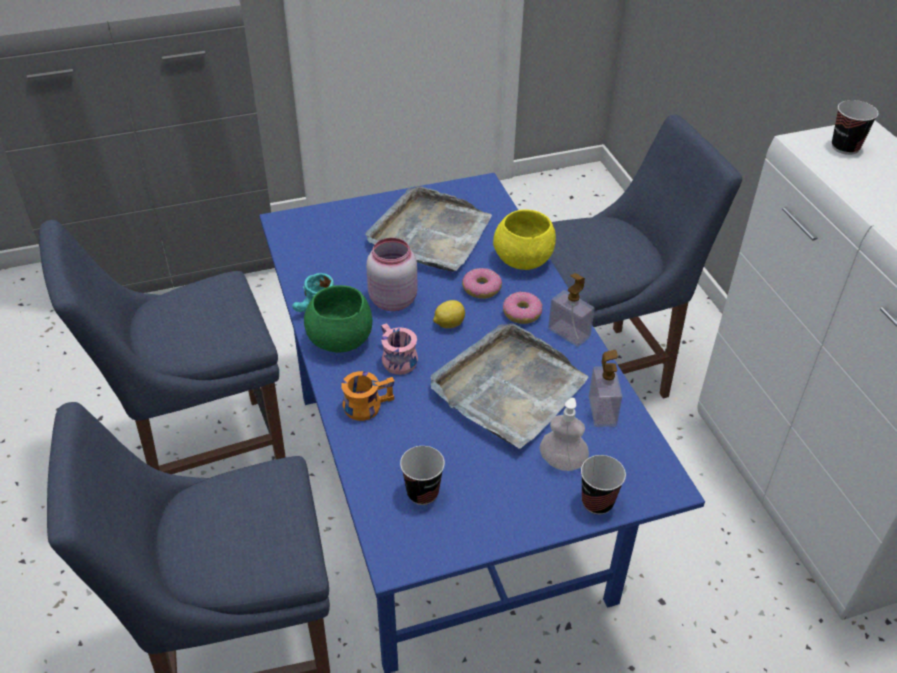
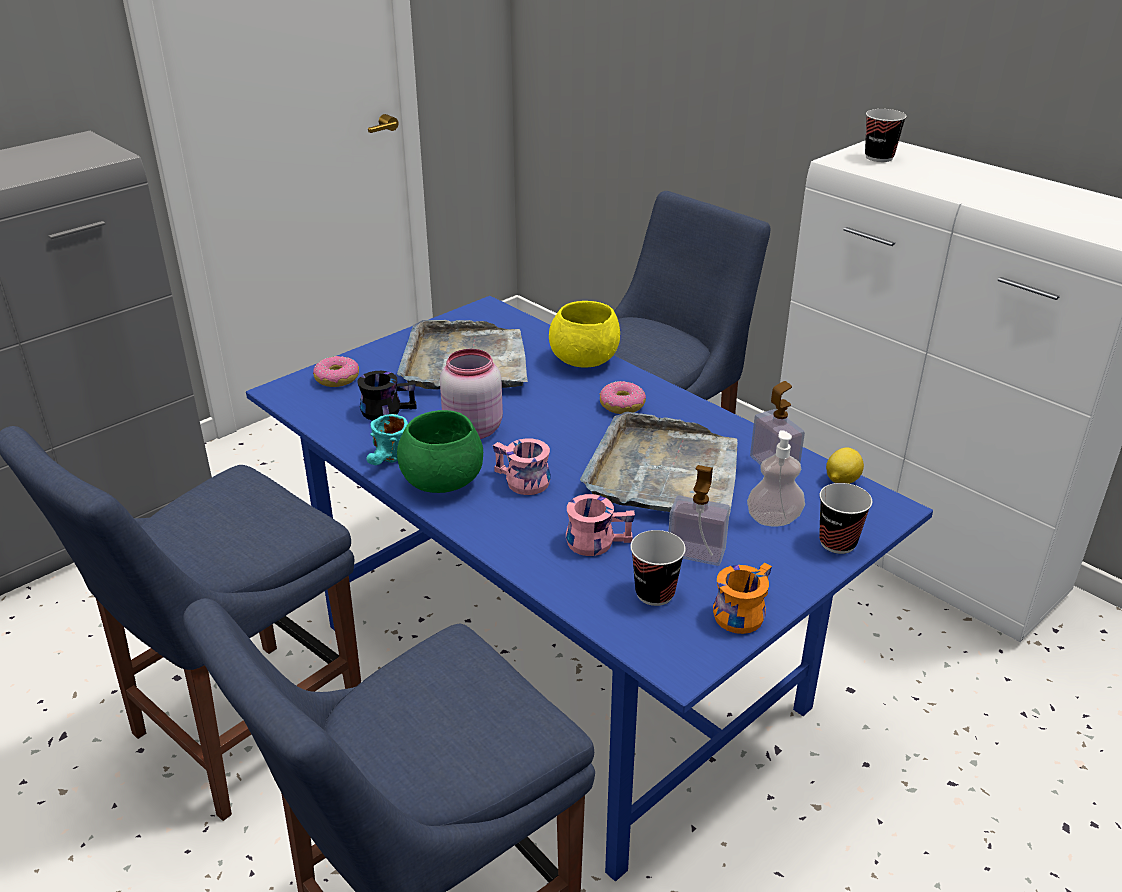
camera: 25 degrees left, 10 degrees down
(344, 261) = (387, 409): none -> black mug
(366, 404) = (522, 531): orange mug -> orange mug (739, 611)
(414, 430) = (597, 539): none -> pink mug
(448, 324) = (553, 434): lemon -> lemon (841, 481)
(481, 289) = (561, 395): donut -> donut (337, 379)
(569, 333) = (684, 409): soap dispenser -> soap dispenser (696, 553)

